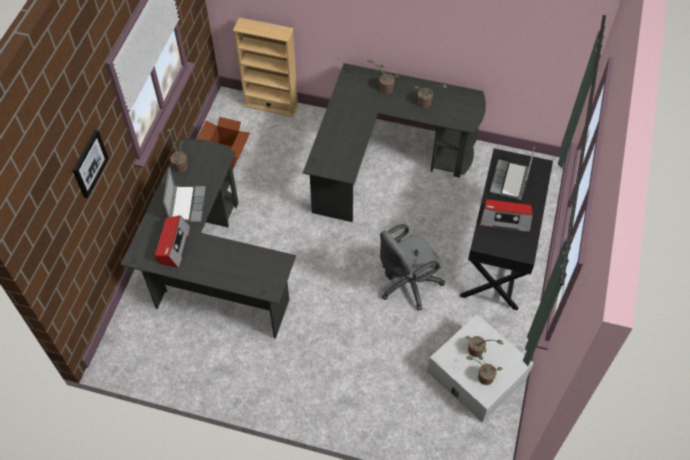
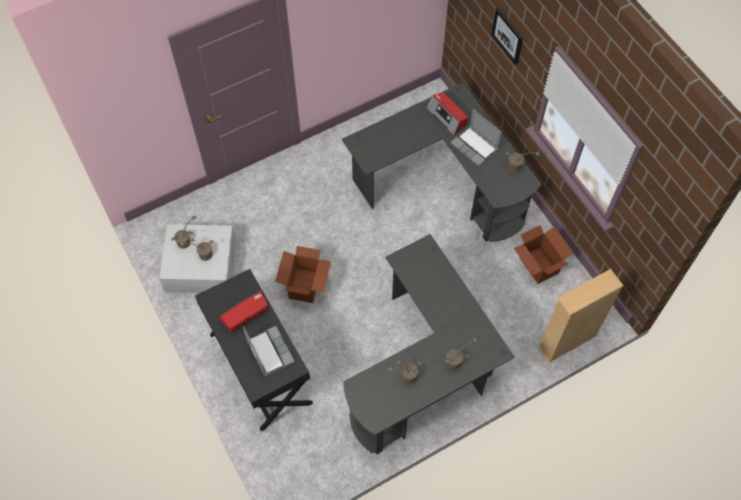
camera: 135 degrees right, 5 degrees up
(406, 284) = (305, 285): grey office chair -> cardboard box

